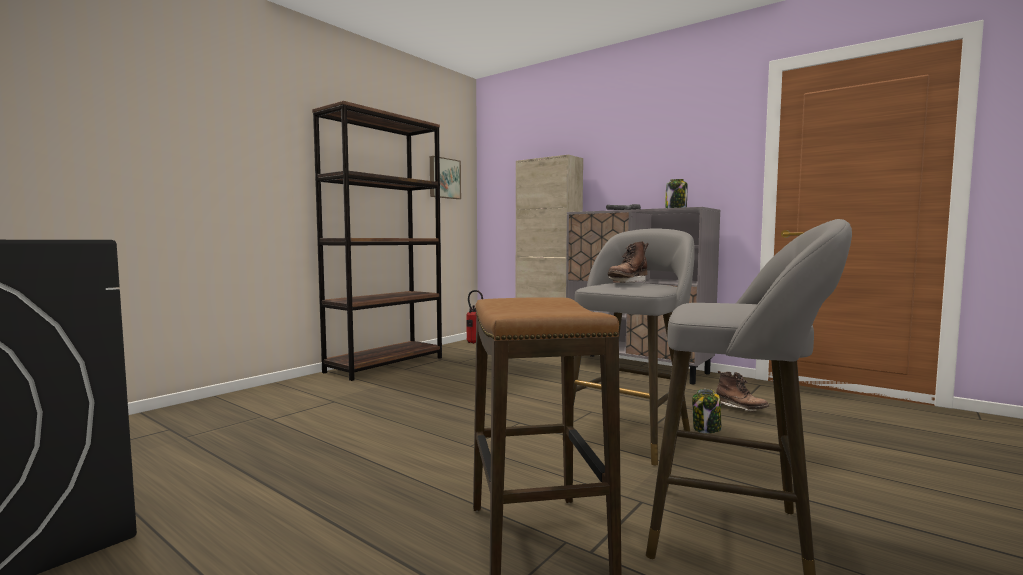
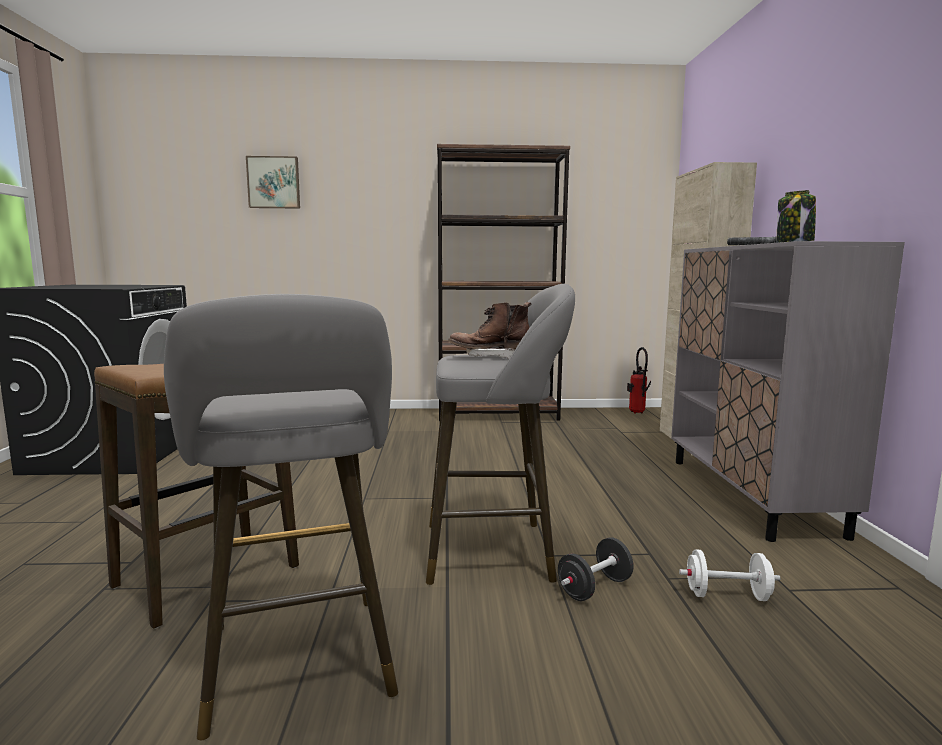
camera: 50 degrees right, 5 degrees up
(444, 178) = (615, 207): picture -> picture (274, 182)
(706, 429) = (594, 588): jar -> black dumbbell
(740, 409) = (727, 595): brown boot -> white dumbbell

